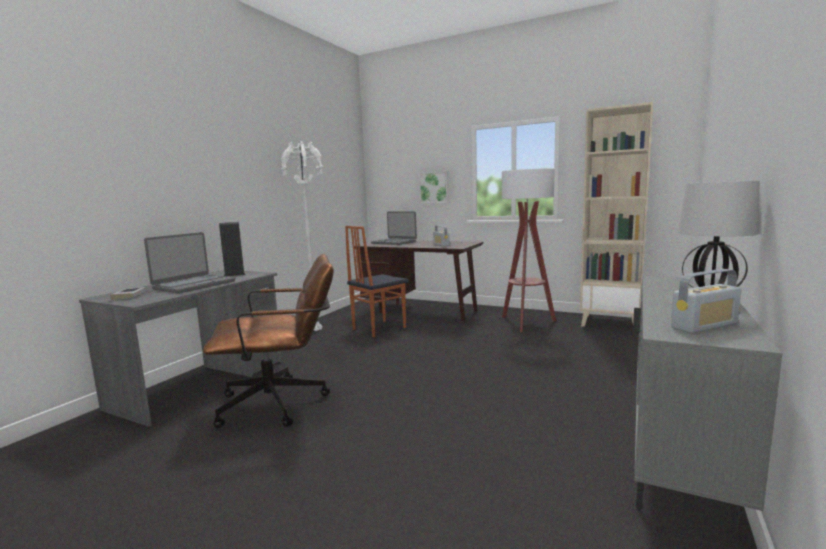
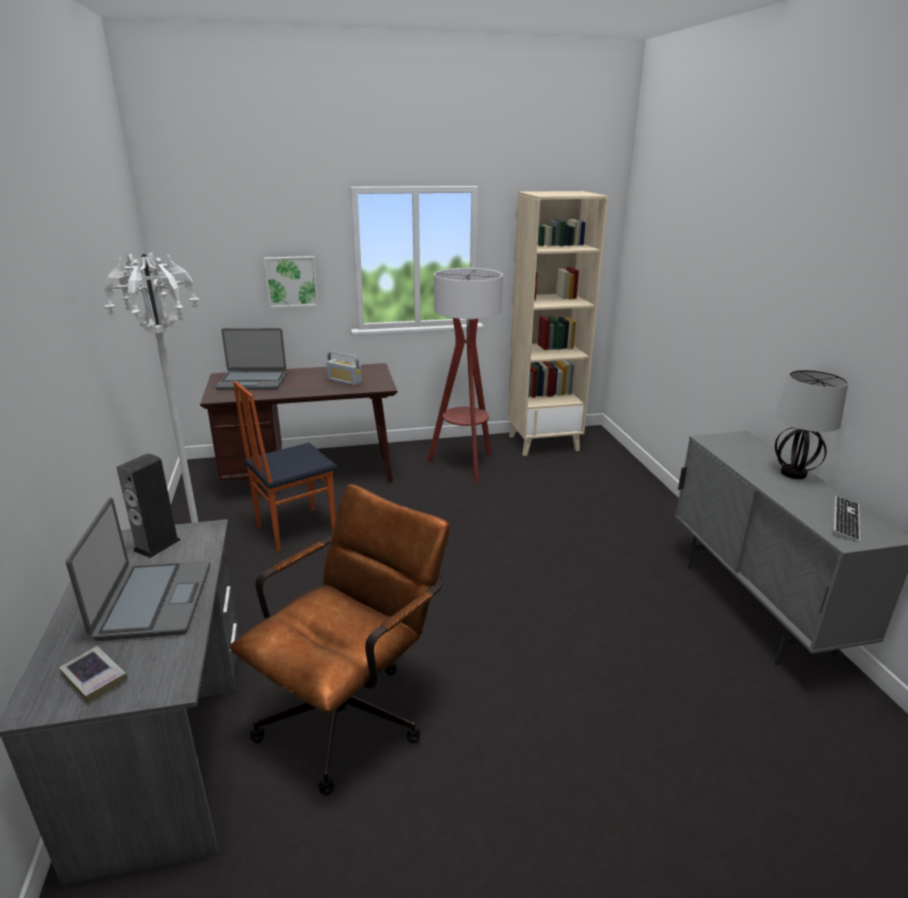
camera: 40 degrees left, 15 degrees up
(378, 328) = (295, 529): chair -> chair turned 45 degrees clockwise
(704, 326) = (846, 520): radio -> keyboard

